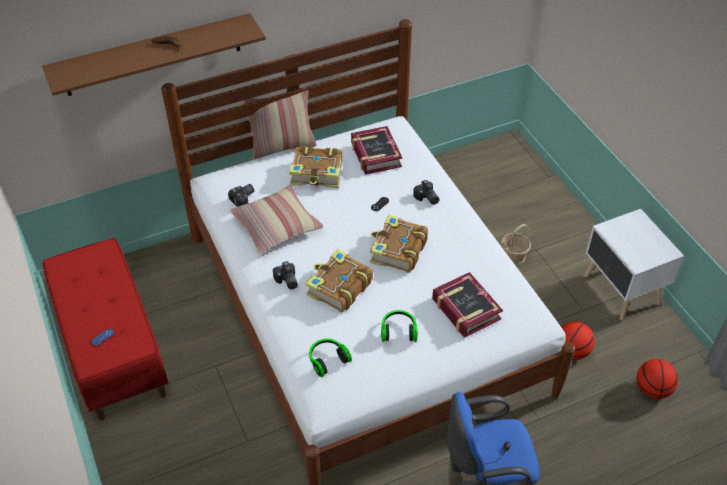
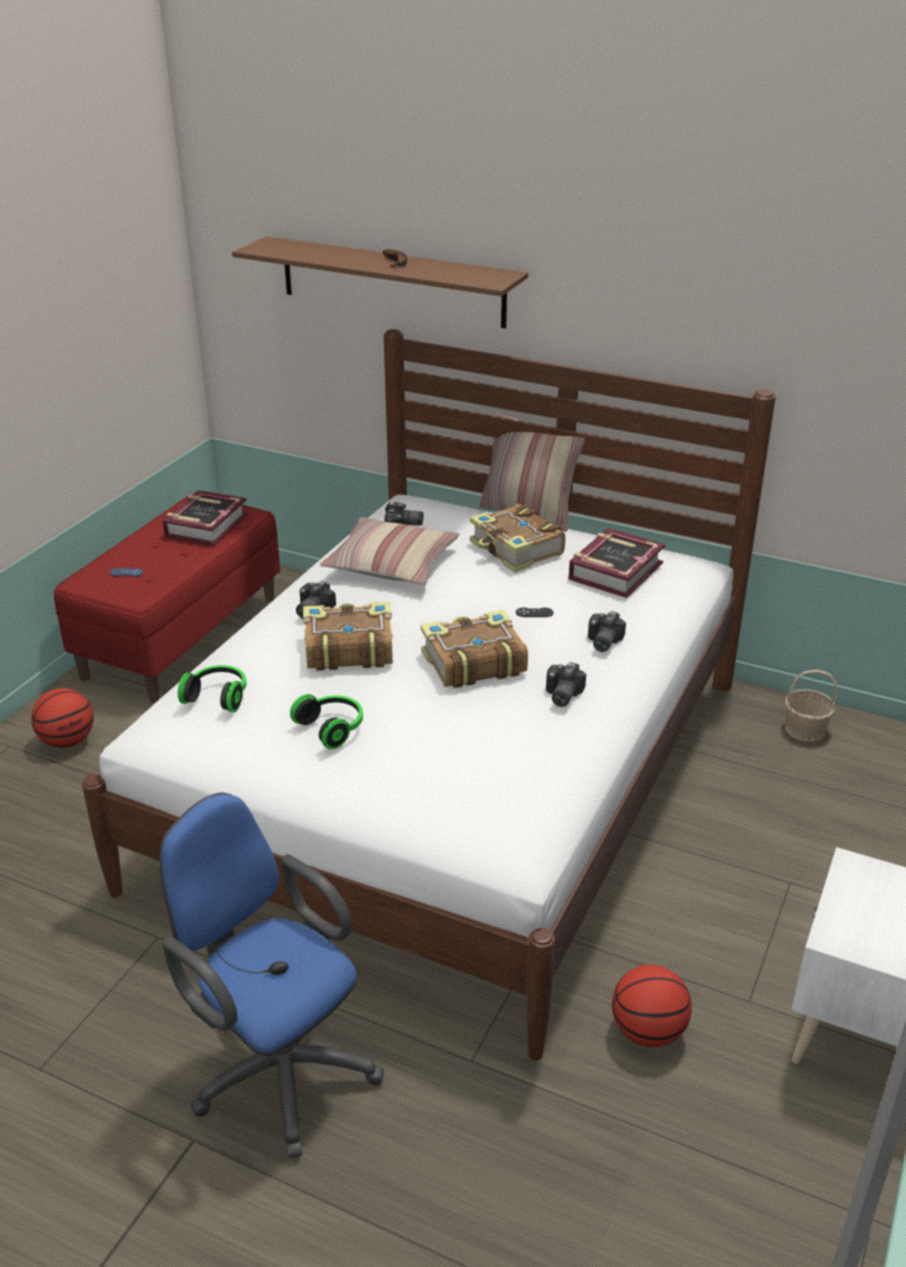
camera: 50 degrees right, 15 degrees down
(452, 238) = (561, 695): none -> camera
(465, 309) = (444, 766): book -> book (206, 525)
(513, 256) = (742, 865): basket -> basket (804, 729)
(652, 389) = (700, 1189): basketball -> basketball (67, 741)

